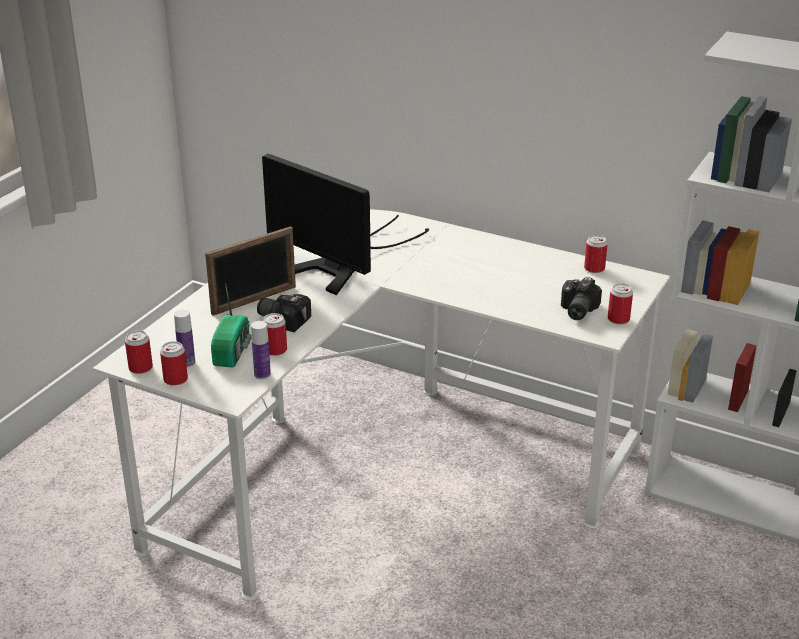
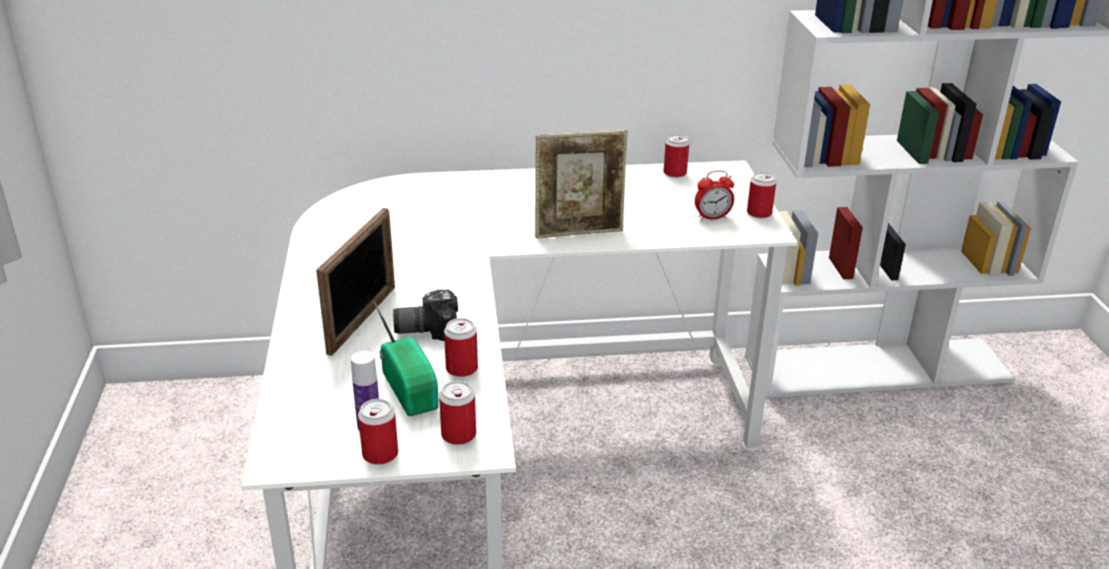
camera: 35 degrees left, 0 degrees up
(140, 368) = (314, 458): can -> can (458, 435)
(262, 375) = (483, 404): bottle -> none
(340, 266) = (417, 248): monitor -> none
(461, 290) = (579, 232): none -> picture frame
(576, 310) = (712, 217): camera -> alarm clock

